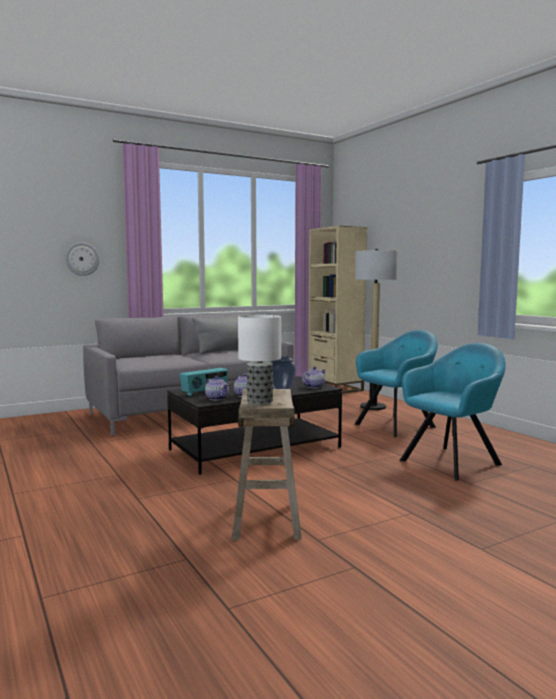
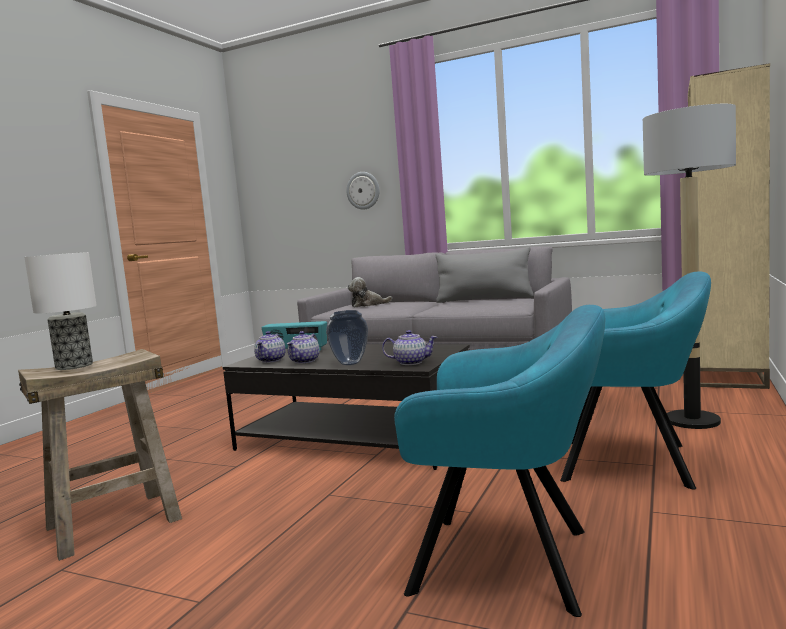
camera: 55 degrees right, 0 degrees up
(145, 358) = (368, 305): none -> plush toy

